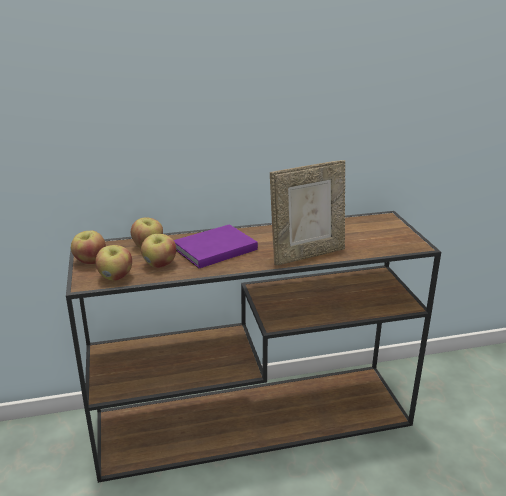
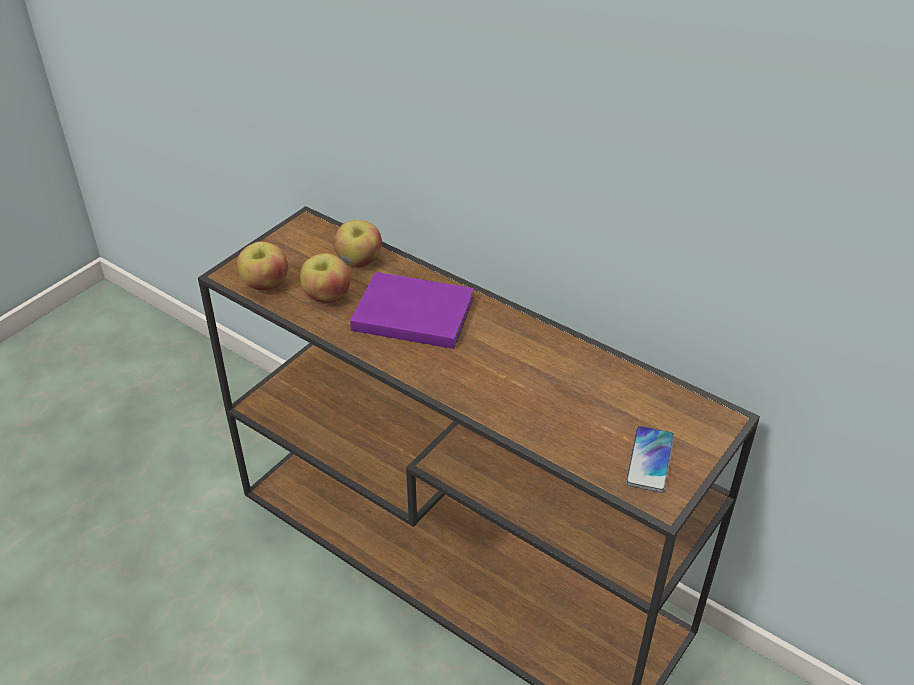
camera: 50 degrees right, 15 degrees up
(90, 261) = (279, 246): apple -> none
(307, 254) = (492, 400): picture frame -> none
(392, 238) = (650, 460): none -> phone

